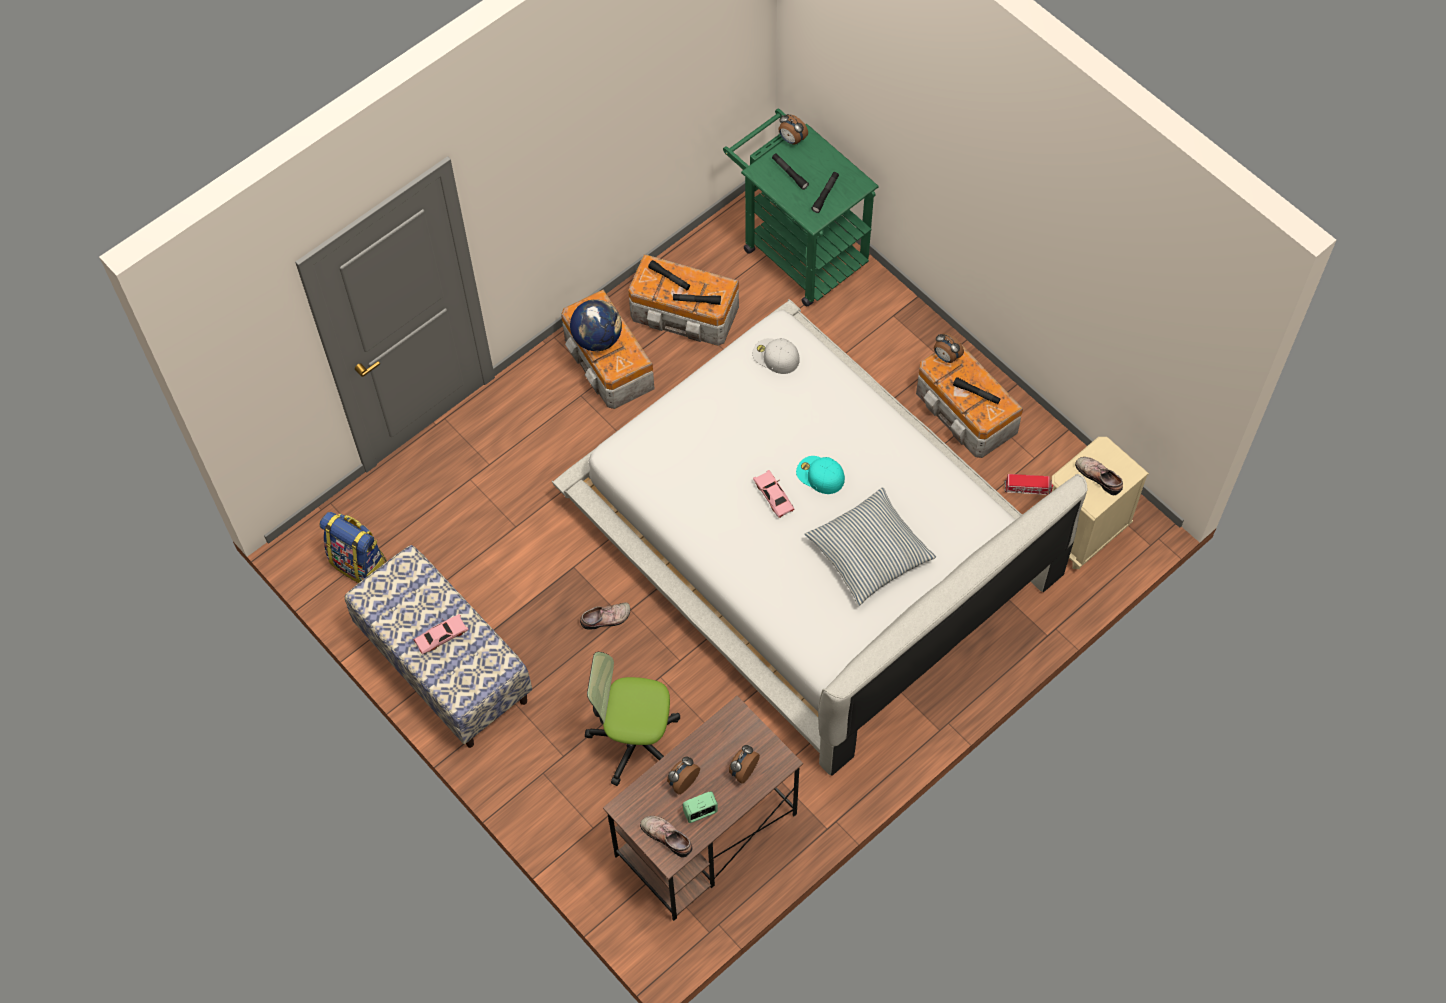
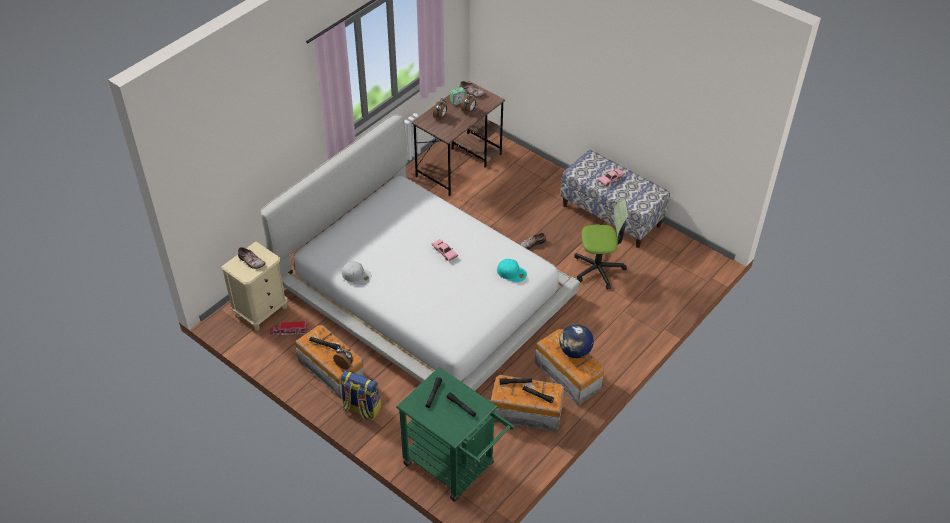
camera: 170 degrees right, 15 degrees down
(360, 564) = (677, 255): backpack -> backpack (361, 409)
(634, 740) = (503, 196): office chair -> office chair (598, 269)
(775, 356) = (455, 327): white cap -> white cap (357, 275)
(791, 140) = (463, 431): alarm clock -> none
(819, 475) = (419, 265): turquoise cap -> turquoise cap (512, 272)
(869, 552) = (386, 232): pillow -> none

